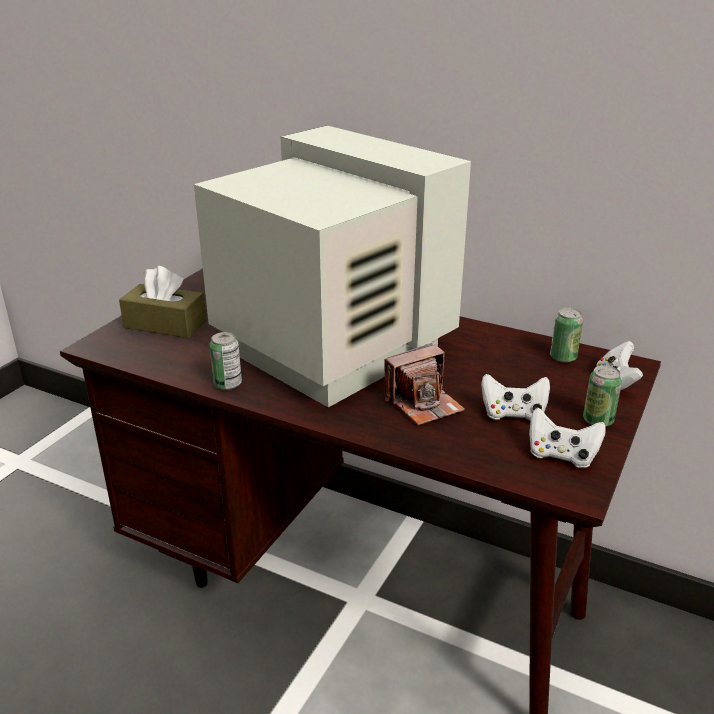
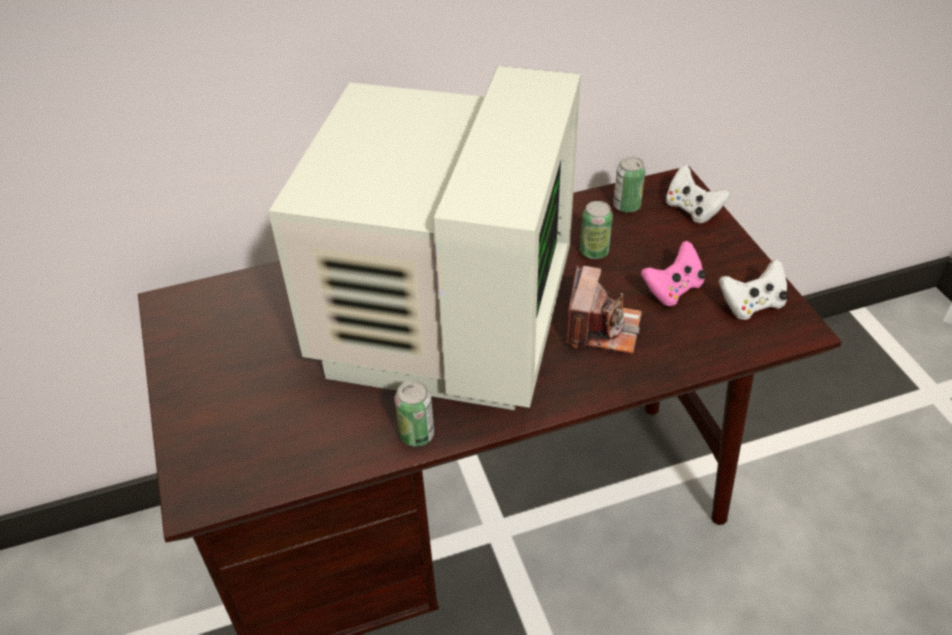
camera: 45 degrees left, 15 degrees up
(165, 324) = (230, 414): brown tissue box -> none
(329, 348) = (441, 325): monitor -> monitor turned 105 degrees clockwise
(513, 414) = (673, 290): white game controller -> pink game controller
(598, 420) = (728, 254): can -> can (594, 252)

